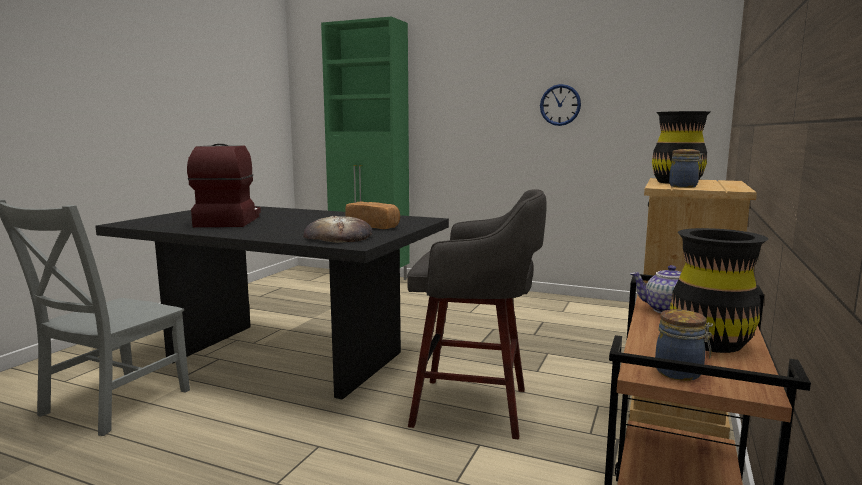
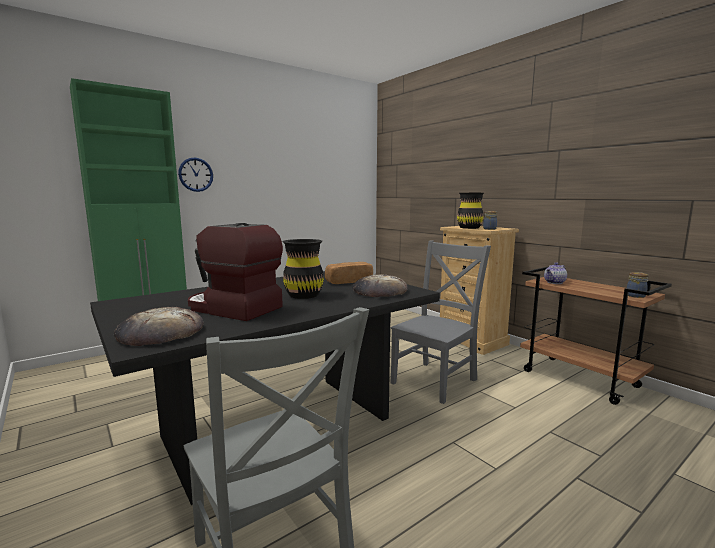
camera: 60 degrees left, 0 degrees up
(155, 221) = (160, 333): none -> bread
(475, 408) = (436, 380): grey stool -> grey chair
(560, 105) = (293, 182): wall clock -> wall clock (196, 174)
(710, 342) = (598, 287): black vase -> black vase (304, 295)

